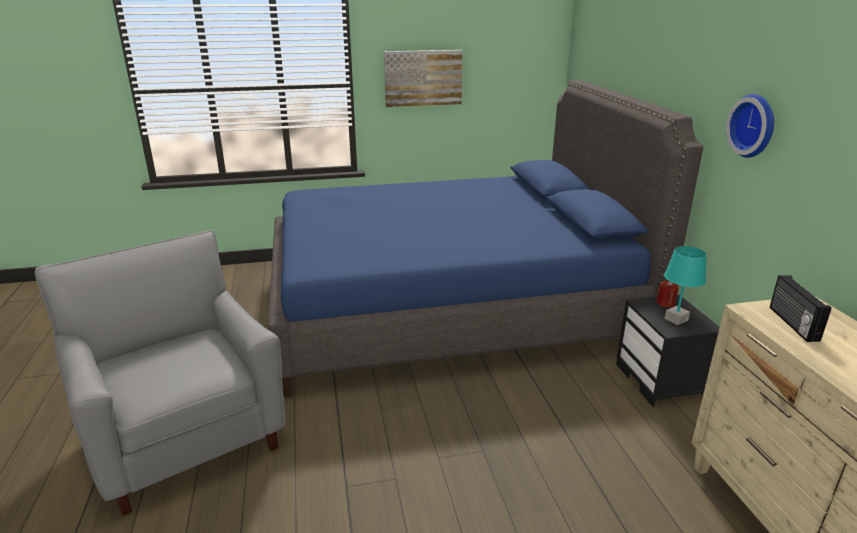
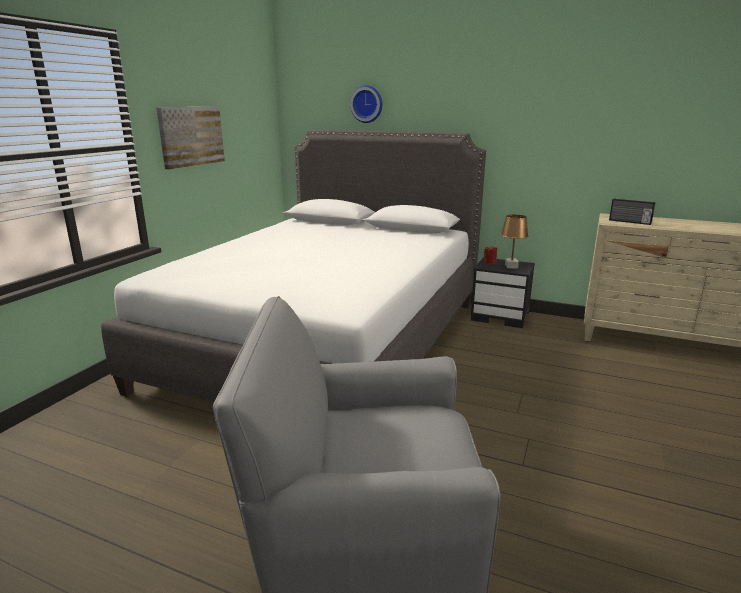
camera: 55 degrees left, 5 degrees down
(449, 307) = (325, 342): blue bed -> white bed
(676, 319) = (511, 266): turquoise table lamp -> brown table lamp
(754, 125) = (525, 128): wall clock -> wall clock (367, 104)

